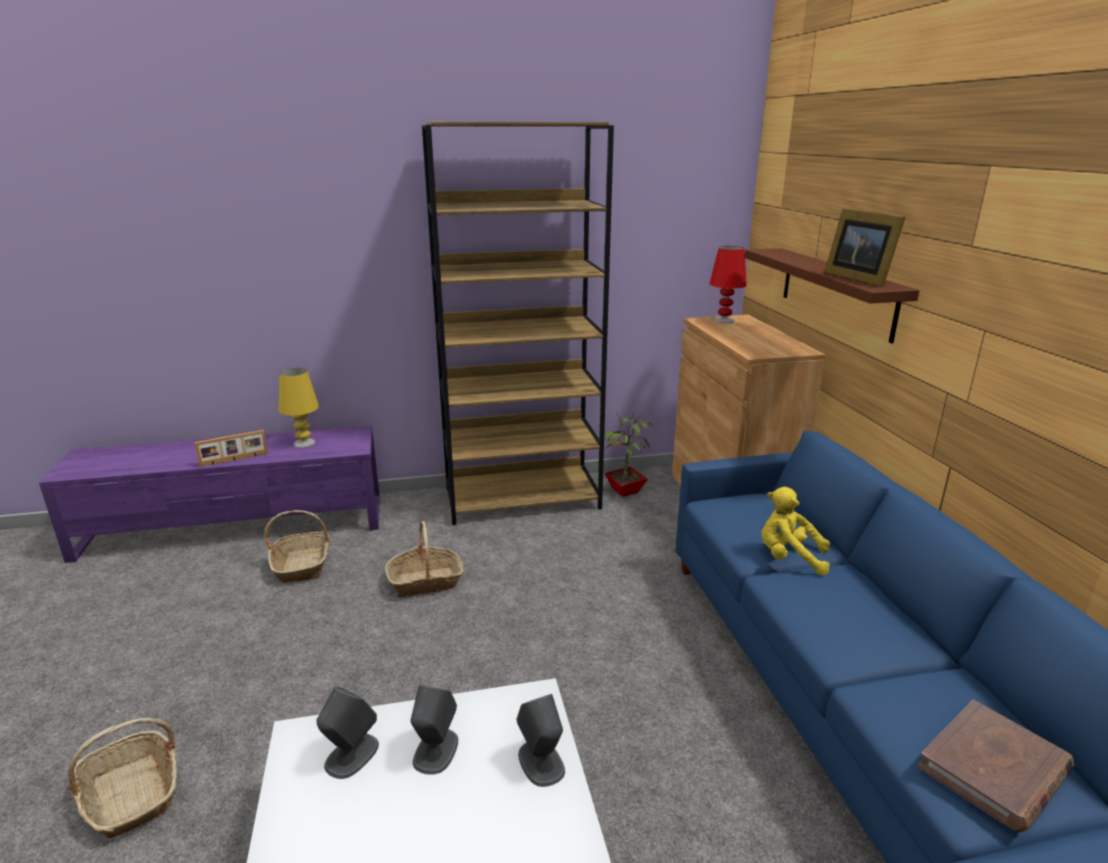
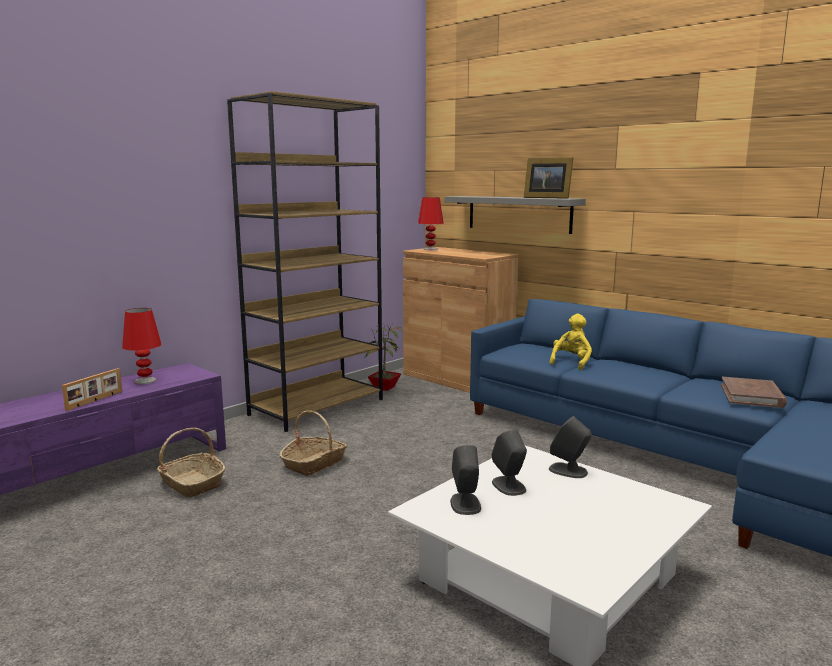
camera: 35 degrees left, 10 degrees down
(132, 795) = (268, 633): basket -> none
(304, 443) = (145, 381): yellow table lamp -> red table lamp
(789, 558) = (571, 362): yellow plush toy -> yellow plush toy turned 135 degrees clockwise
(836, 292) = (518, 214): brown shelf -> grey shelf

